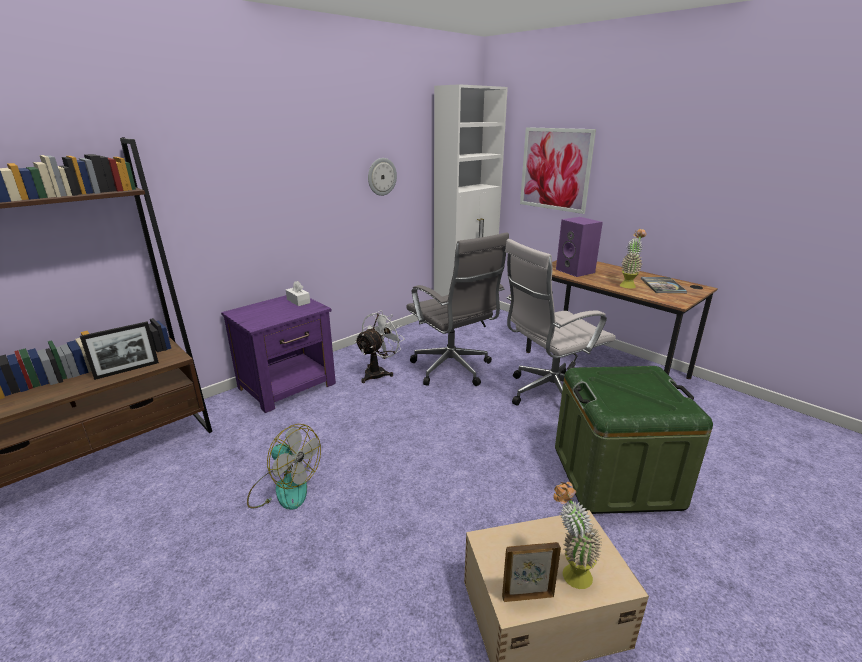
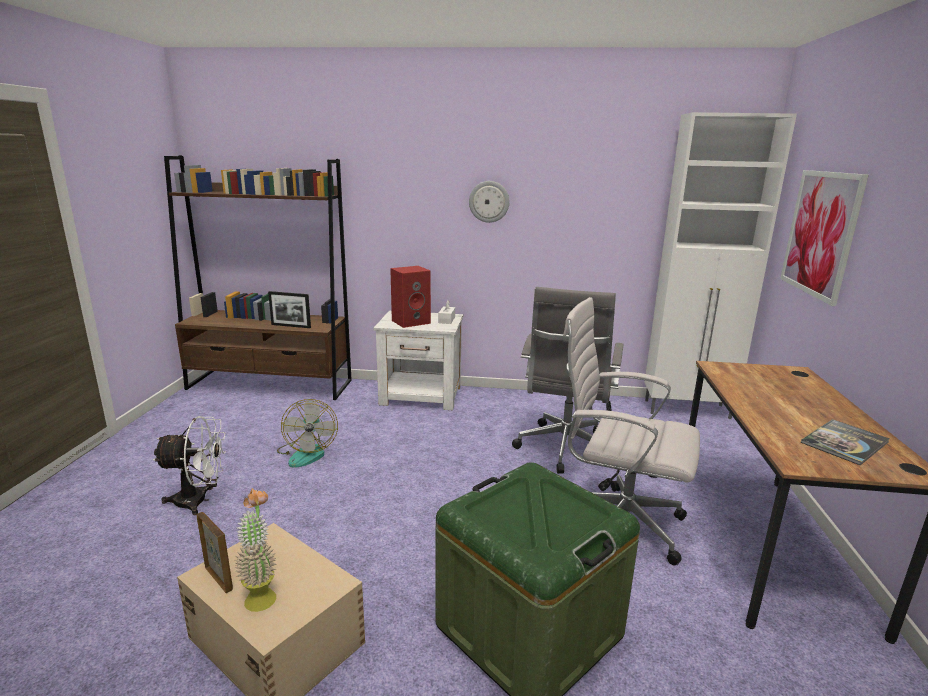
camera: 50 degrees right, 5 degrees down
(272, 313) = (411, 321): none -> red speaker
(288, 386) = (422, 396): purple nightstand -> white nightstand
(378, 372) = (498, 419): white fan -> white fan (199, 501)
(381, 176) = (585, 216): wall clock -> wall clock (489, 201)
(576, 271) = (753, 382): purple speaker -> none
(628, 285) = (785, 420): potted plant -> none

